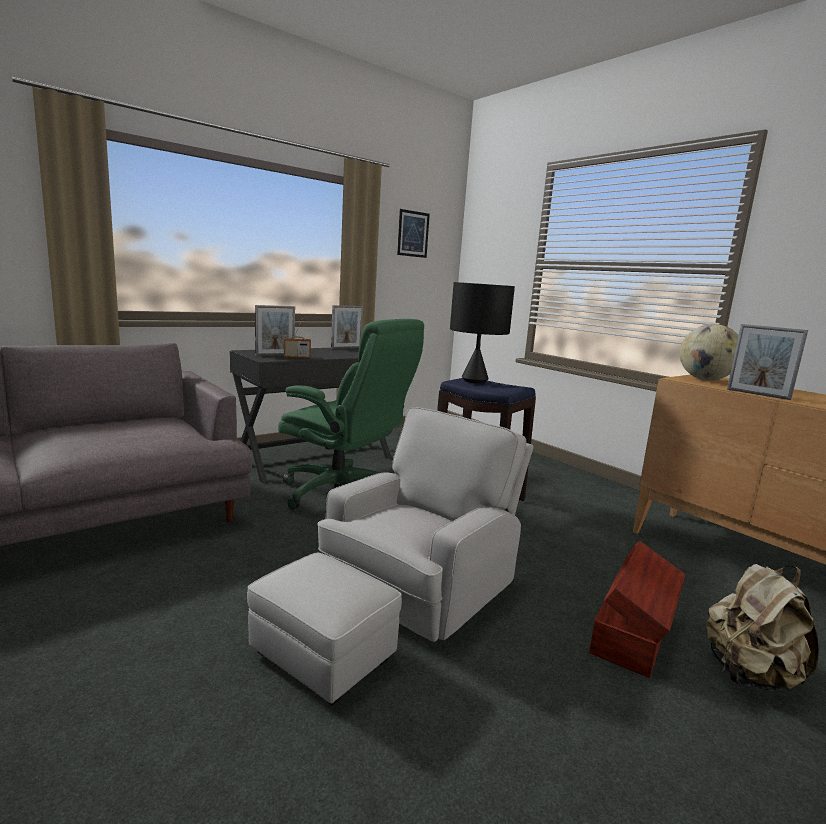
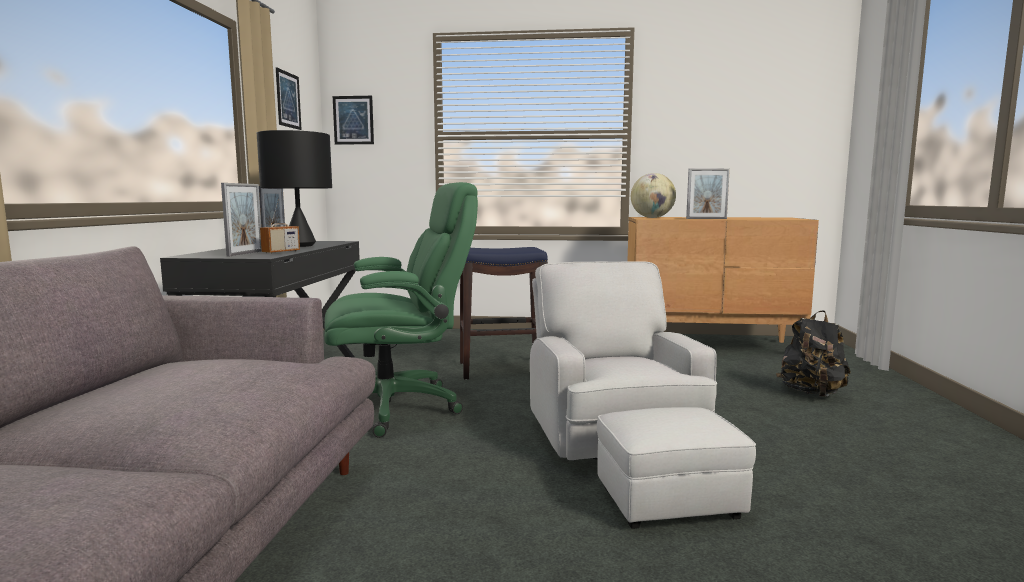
camera: 45 degrees left, 5 degrees down
(474, 381) = (486, 248): black table lamp -> black table lamp (300, 246)
(480, 248) = (353, 120): none -> picture
(633, 633) = (747, 400): brown storage box -> none
(750, 675) = (811, 394): beige backpack -> black backpack

